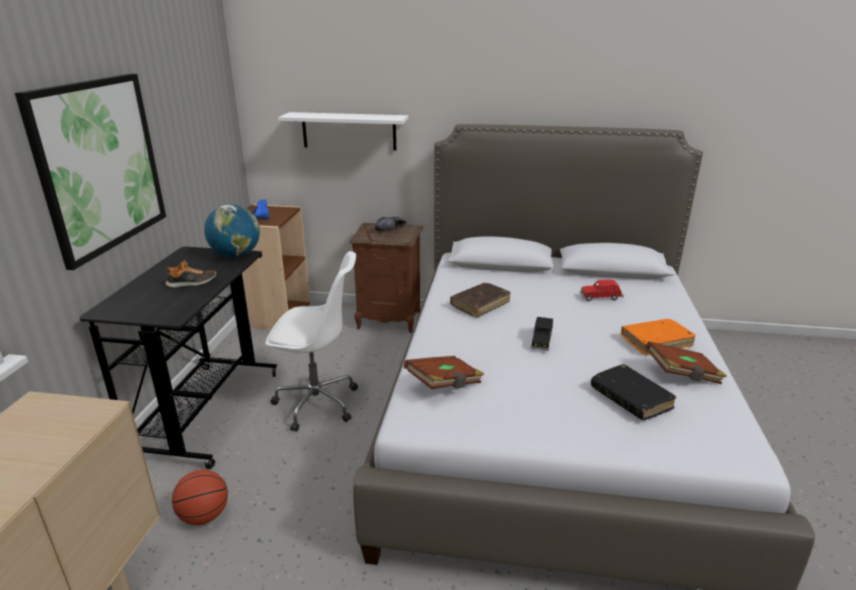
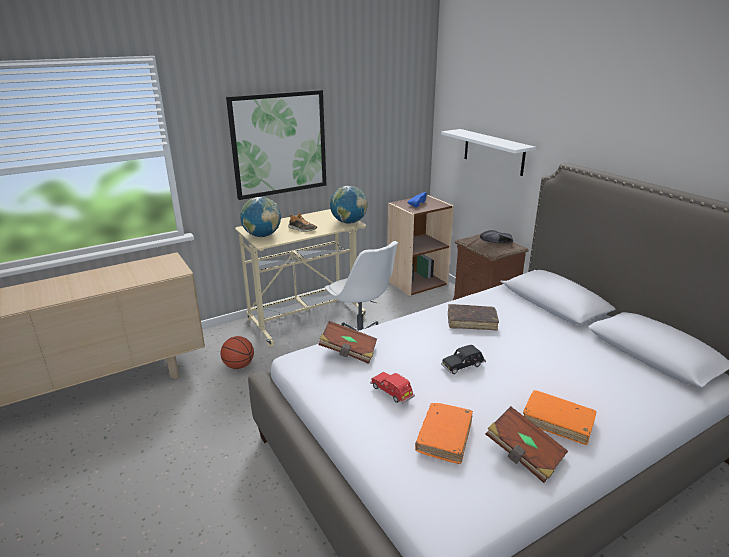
camera: 50 degrees right, 0 degrees up
(151, 310) = (262, 236): none -> globe
(207, 412) = (306, 318): black desk -> beige desk
(600, 297) = (586, 367): red toy car -> red toy car (392, 393)
(630, 398) = (444, 437): black book -> orange book

